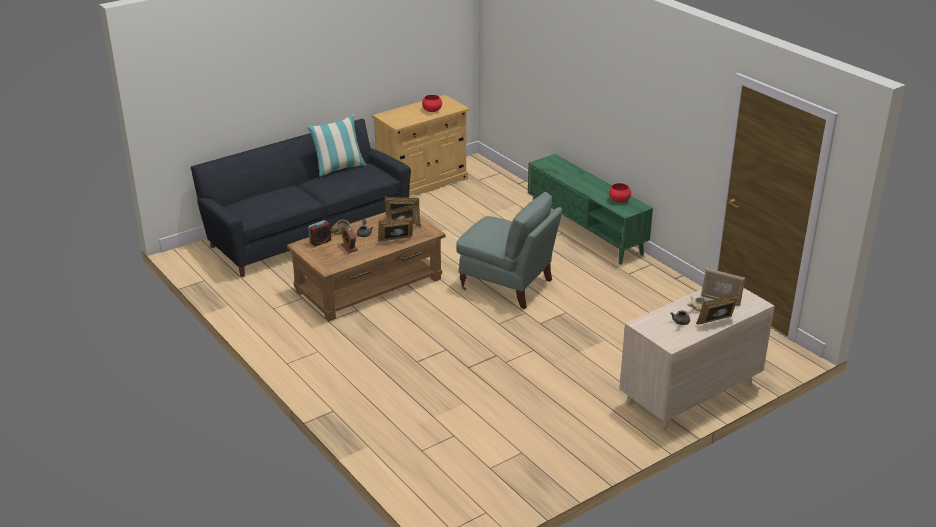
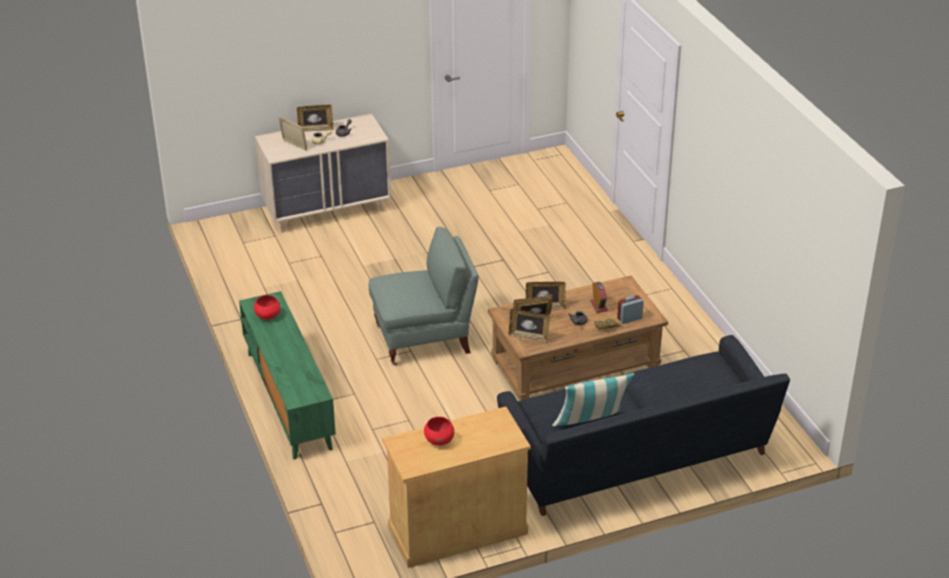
camera: 165 degrees left, 5 degrees up
(507, 285) = (424, 339): grey armchair -> grey armchair turned 120 degrees clockwise

